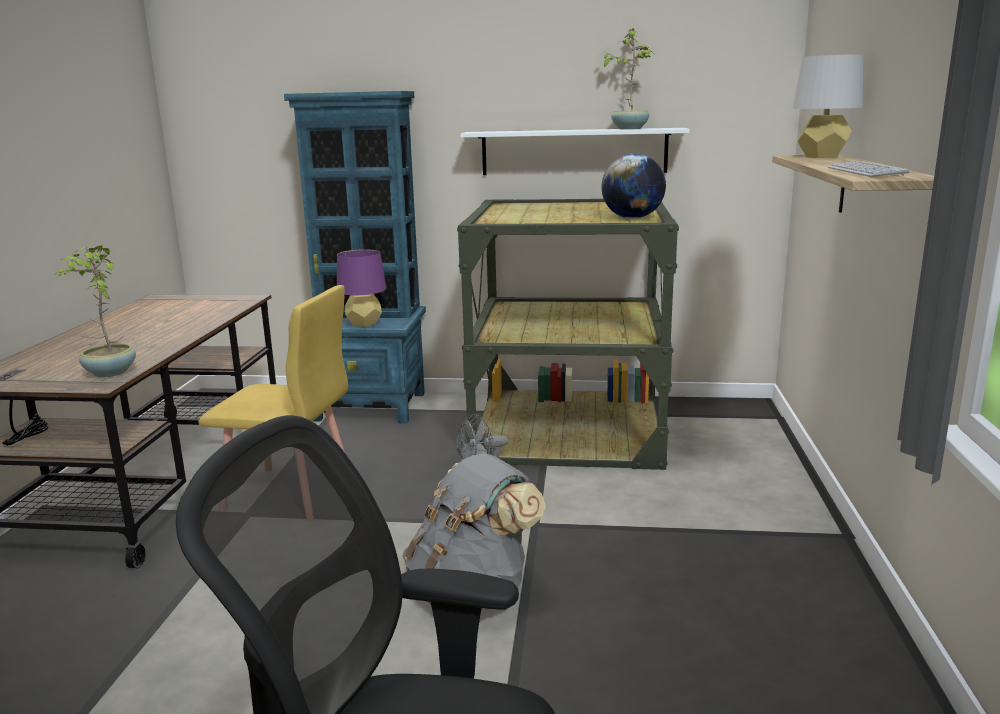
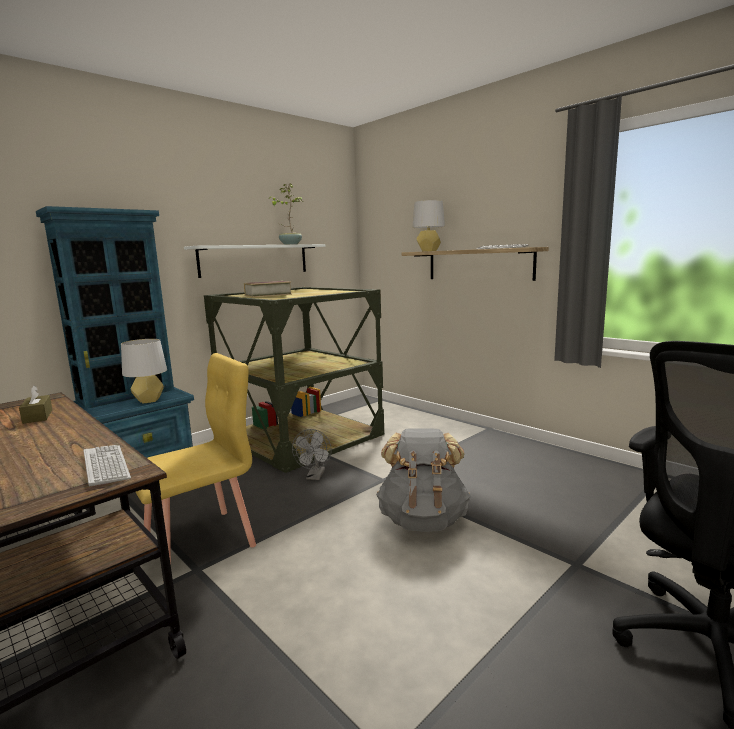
camera: 50 degrees left, 5 degrees down
(109, 373) = (106, 465): potted plant -> keyboard
(200, 315) = (38, 416): none -> brown tissue box
(364, 324) = (149, 400): purple table lamp -> grey table lamp
(521, 211) = (268, 295): none -> book
(632, 218) = (340, 291): globe -> none

